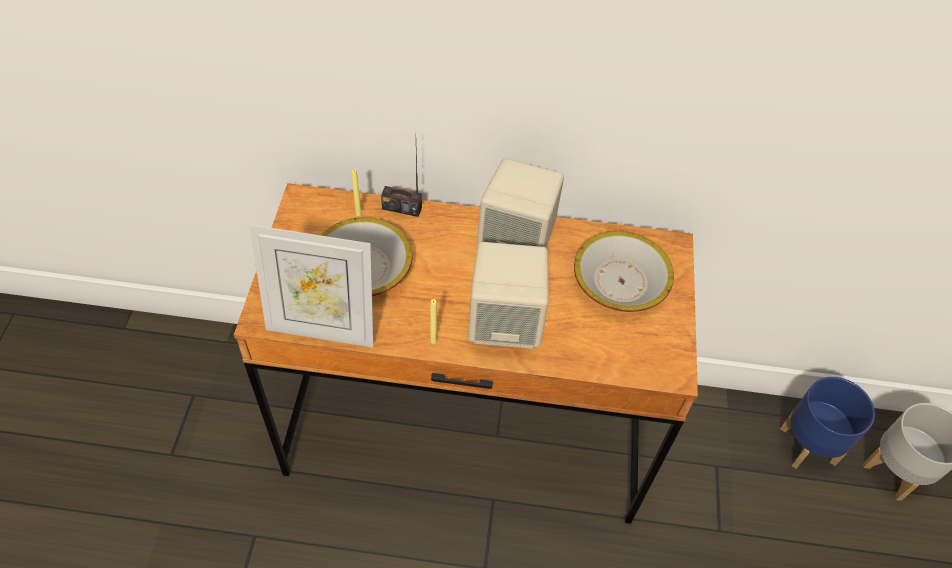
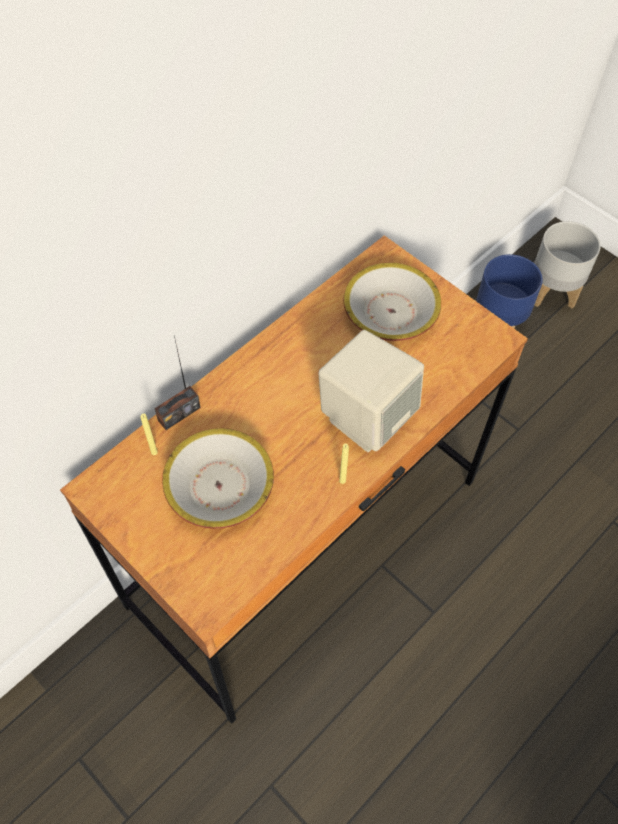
camera: 50 degrees left, 5 degrees up
(322, 329) = (260, 560): picture frame -> none
(517, 241) = (292, 353): beige speaker -> none

